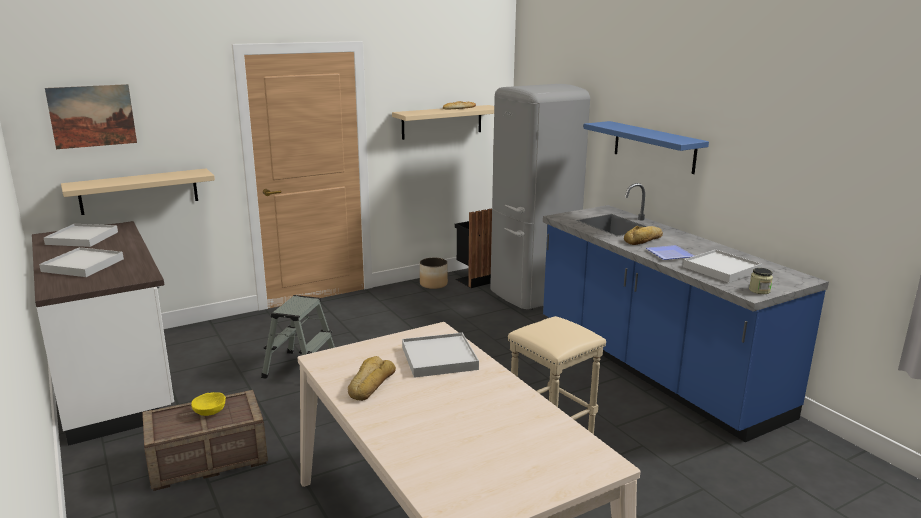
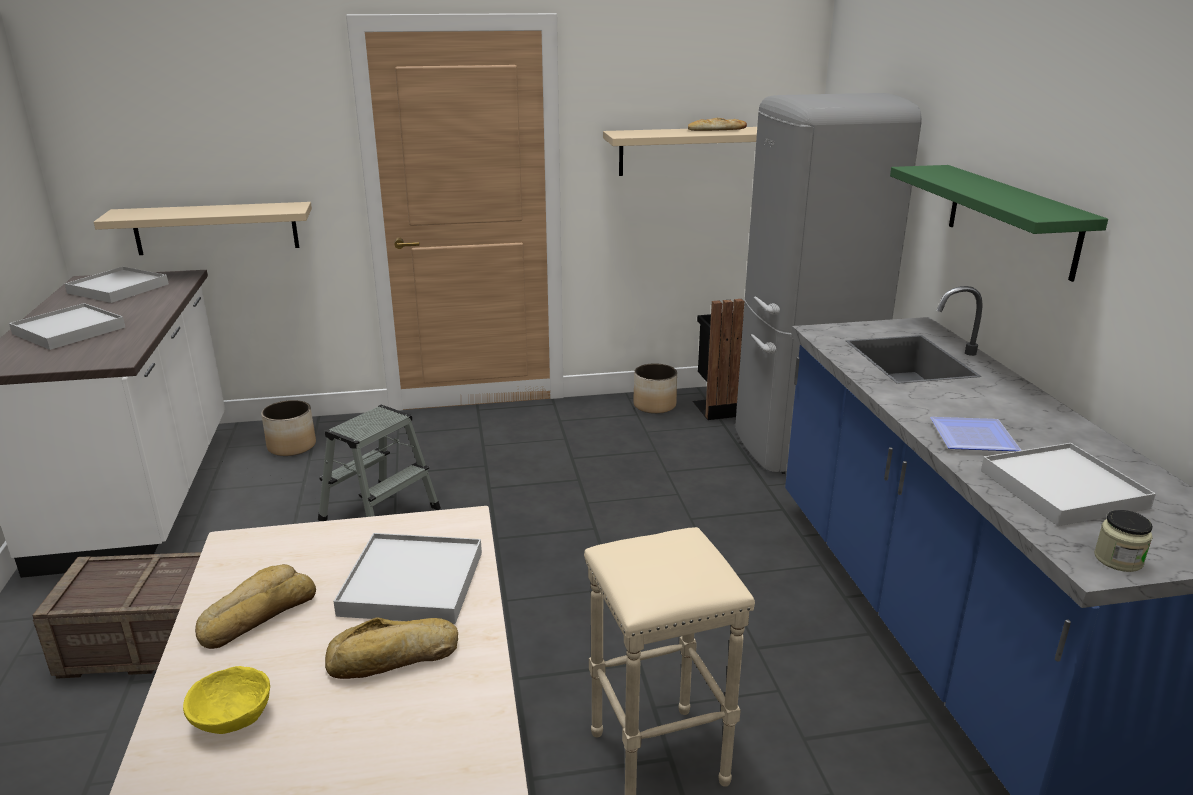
camera: 20 degrees right, 5 degrees up
(92, 116) = (147, 117): picture -> none
(205, 340) = (292, 446): none -> planter
(210, 412) = (155, 577): yellow bowl -> yellow bowl (232, 718)
(644, 240) = (944, 398): bread -> bread (394, 659)
(654, 147) = (1011, 219): blue shelf -> green shelf

